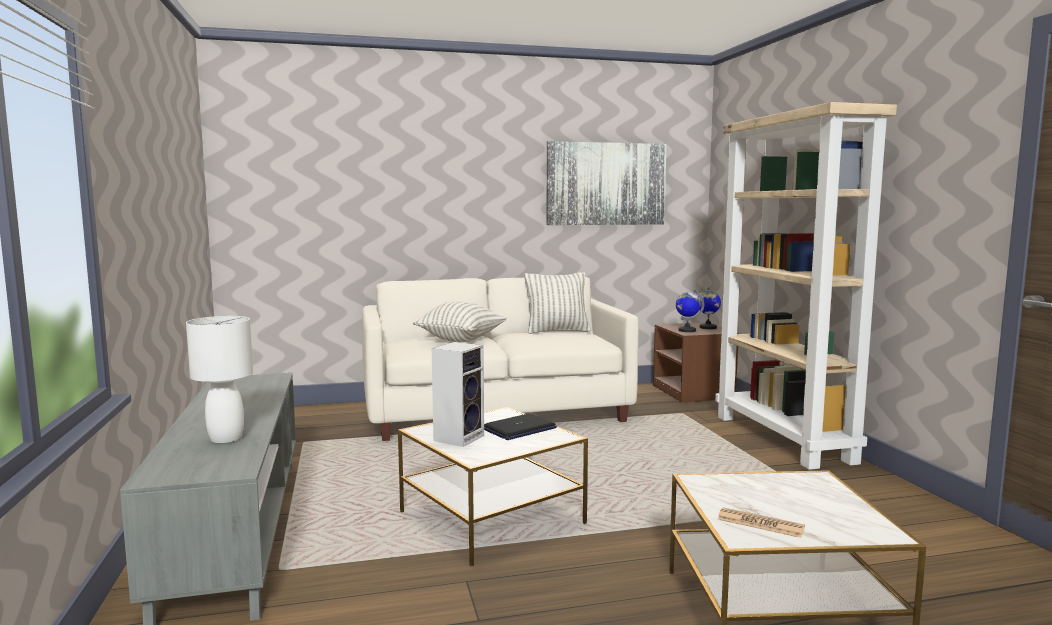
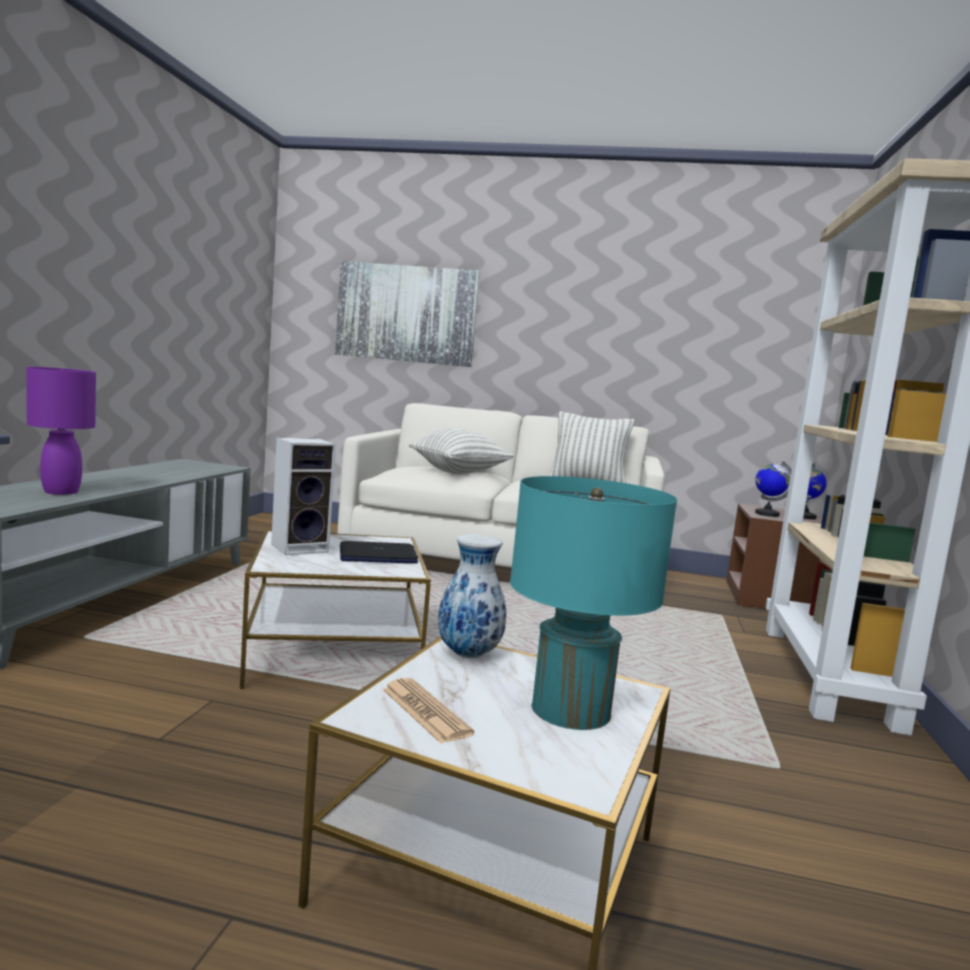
camera: 25 degrees right, 0 degrees up
(226, 438) = (61, 492): white table lamp -> purple table lamp
(606, 184) = (697, 319): picture -> picture (406, 314)
(712, 483) = (469, 654): none -> vase
(814, 498) = (571, 710): none -> turquoise table lamp

